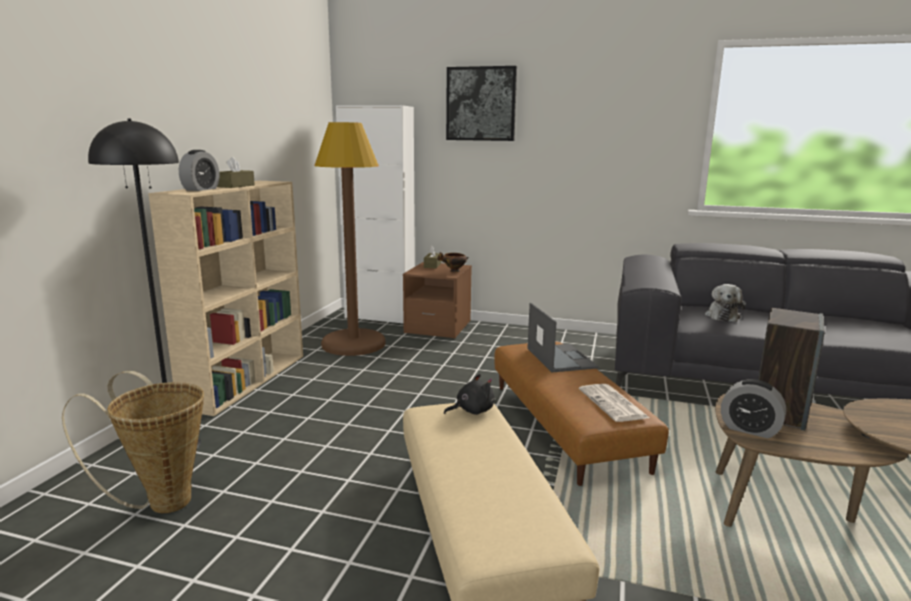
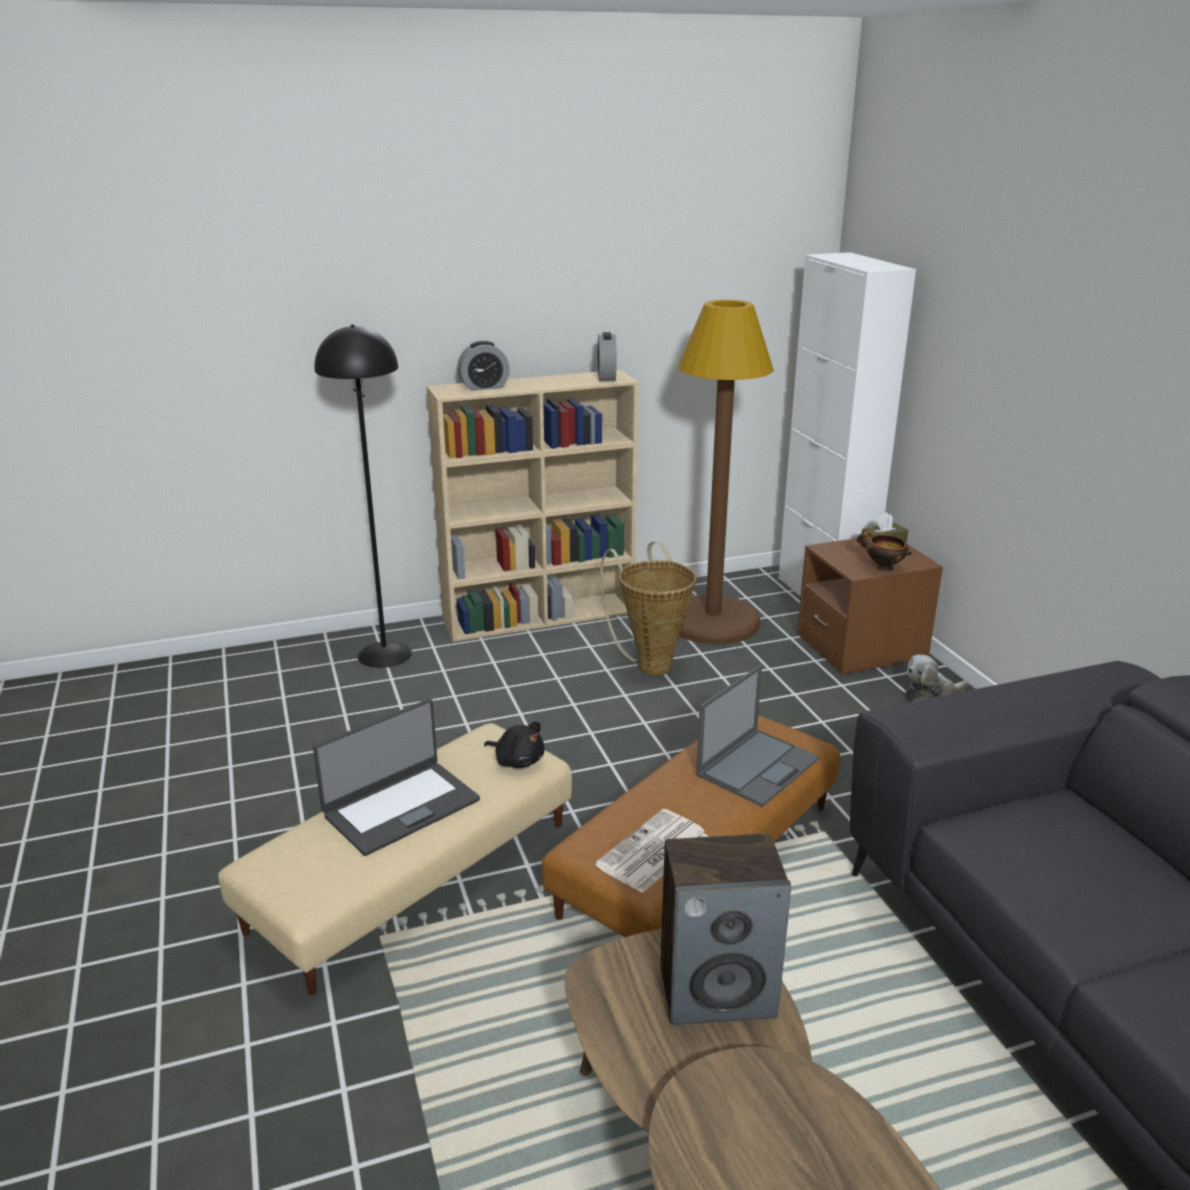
camera: 55 degrees right, 10 degrees up
(162, 501) = (308, 697): basket -> basket (651, 663)
(236, 186) = (538, 385): brown tissue box -> none
(477, 465) = (400, 807): none -> laptop
(481, 104) = (1002, 283): picture -> none
(722, 316) = (1064, 850): plush toy -> plush toy (930, 696)
(749, 429) = (621, 970): alarm clock -> alarm clock (606, 377)

